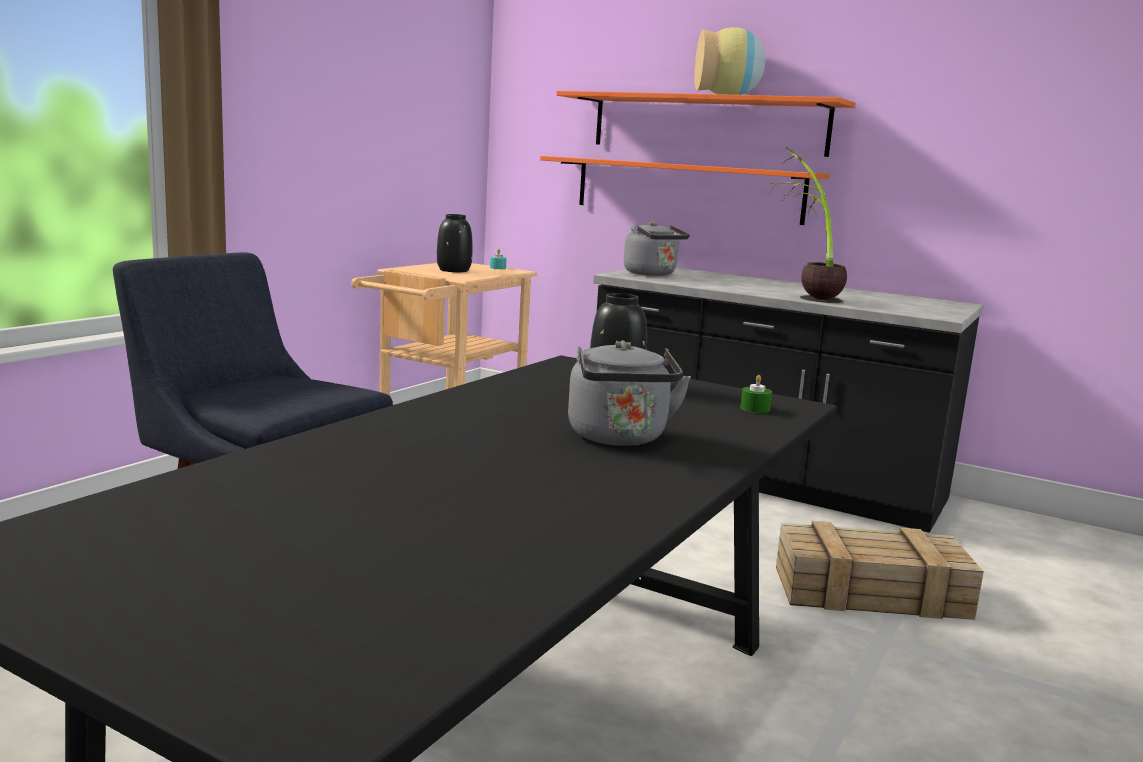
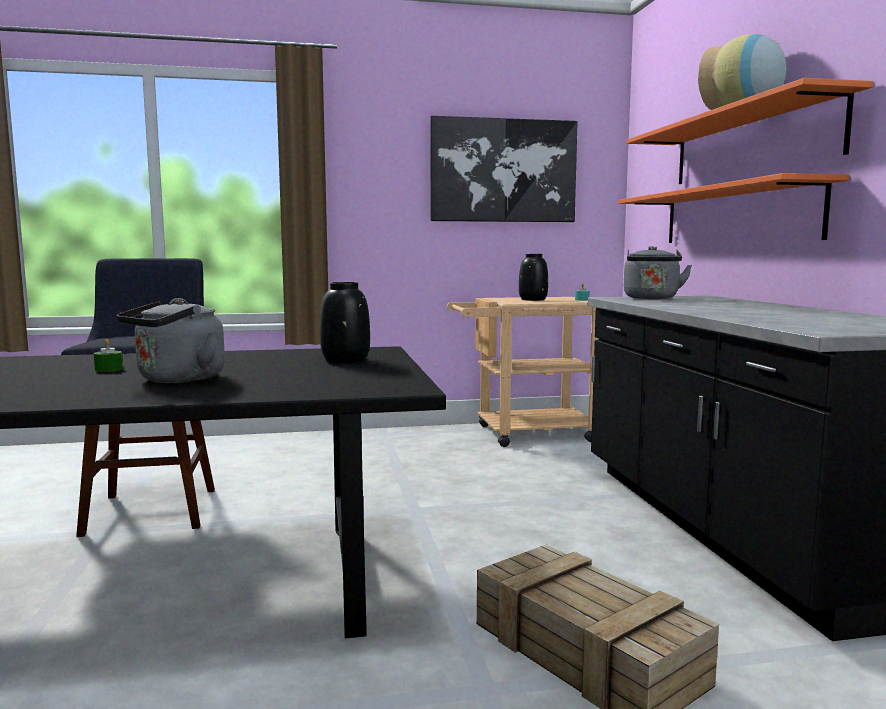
camera: 50 degrees right, 5 degrees down
(393, 103) = (503, 171): none -> picture
(755, 408) = (356, 384): green candle -> green candle (109, 369)
(805, 295) = (737, 313): potted plant -> none

